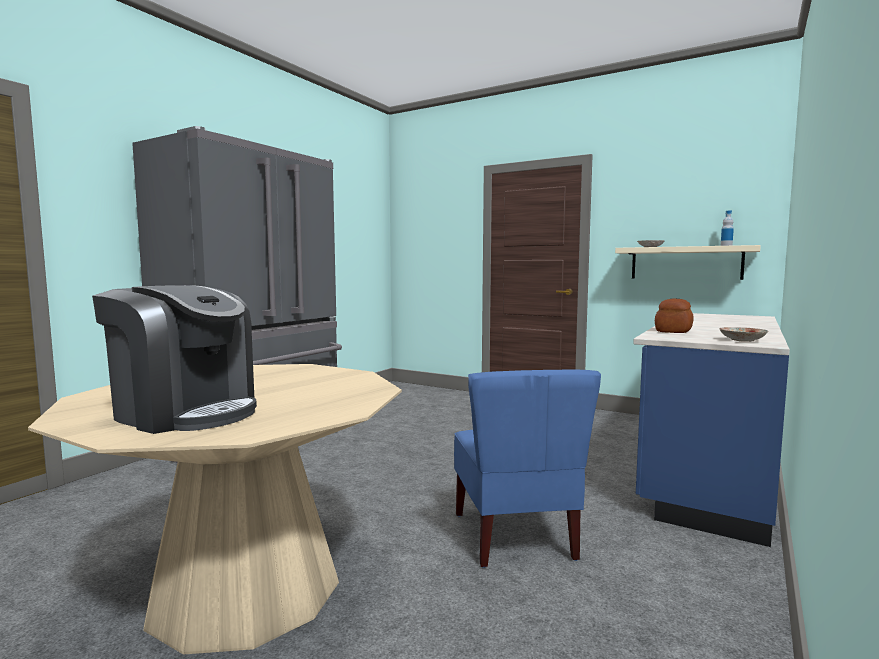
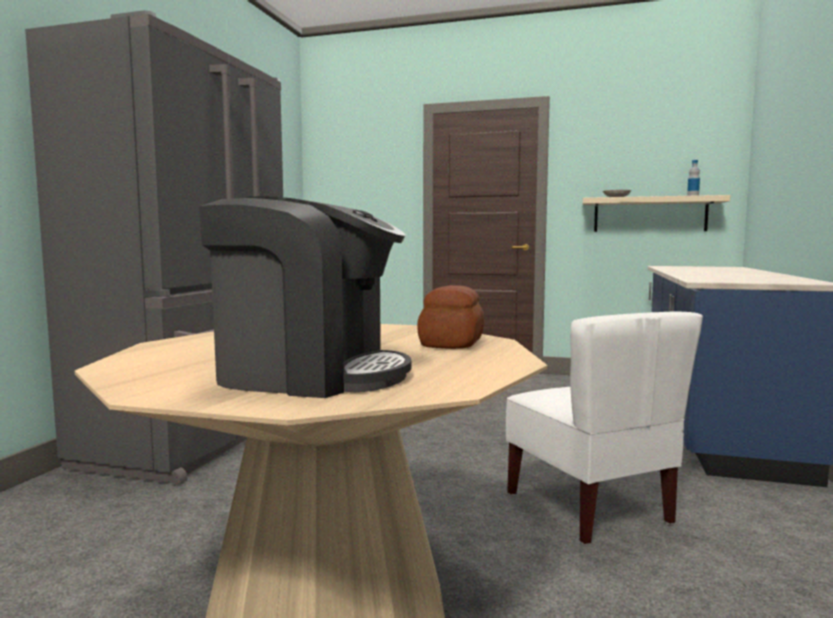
camera: 15 degrees left, 0 degrees up
(516, 536) = (590, 508): blue chair -> white chair
(672, 331) = (700, 276): bread -> bread (450, 343)
(742, 340) = (787, 281): plate -> none

